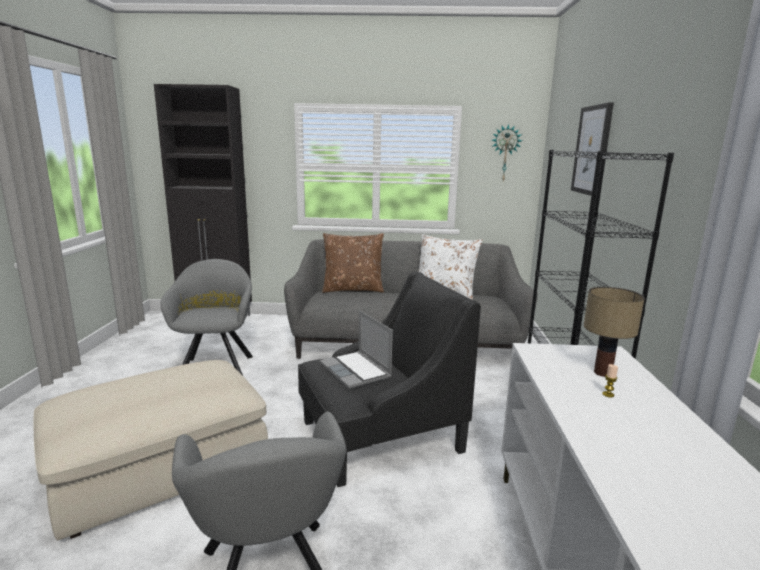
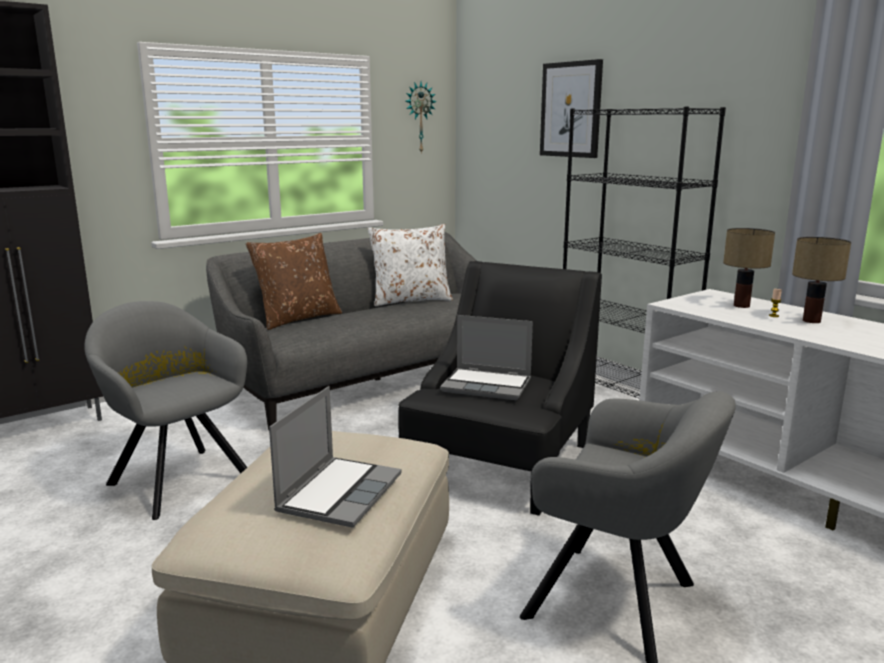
camera: 40 degrees left, 0 degrees up
(133, 404) = (339, 492): none -> laptop
(639, 416) = (812, 321): none -> table lamp

